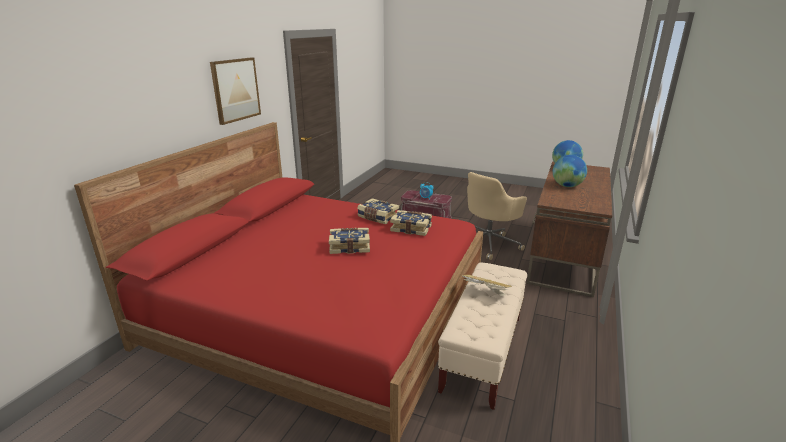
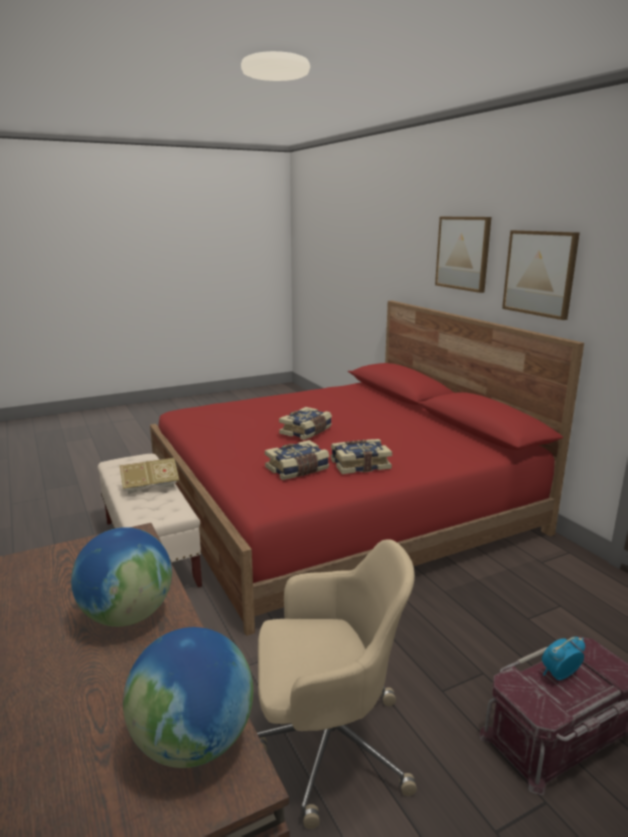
camera: 130 degrees right, 5 degrees down
(165, 91) = (463, 253): none -> picture
(489, 244) = (328, 744): beige office chair -> beige office chair turned 90 degrees clockwise

